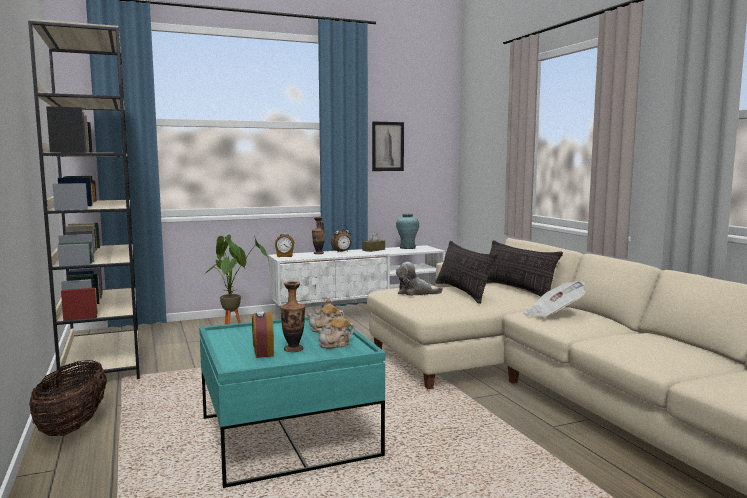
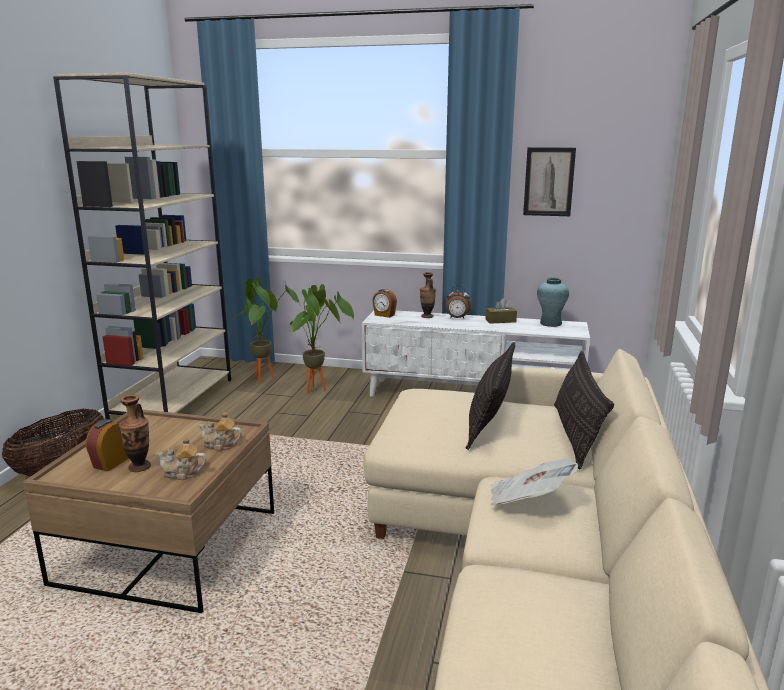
camera: 35 degrees right, 10 degrees up
(170, 333) = (266, 377): none -> potted plant
(288, 437) = (169, 547): turquoise coffee table -> brown coffee table
(415, 293) = (431, 407): plush toy -> none

